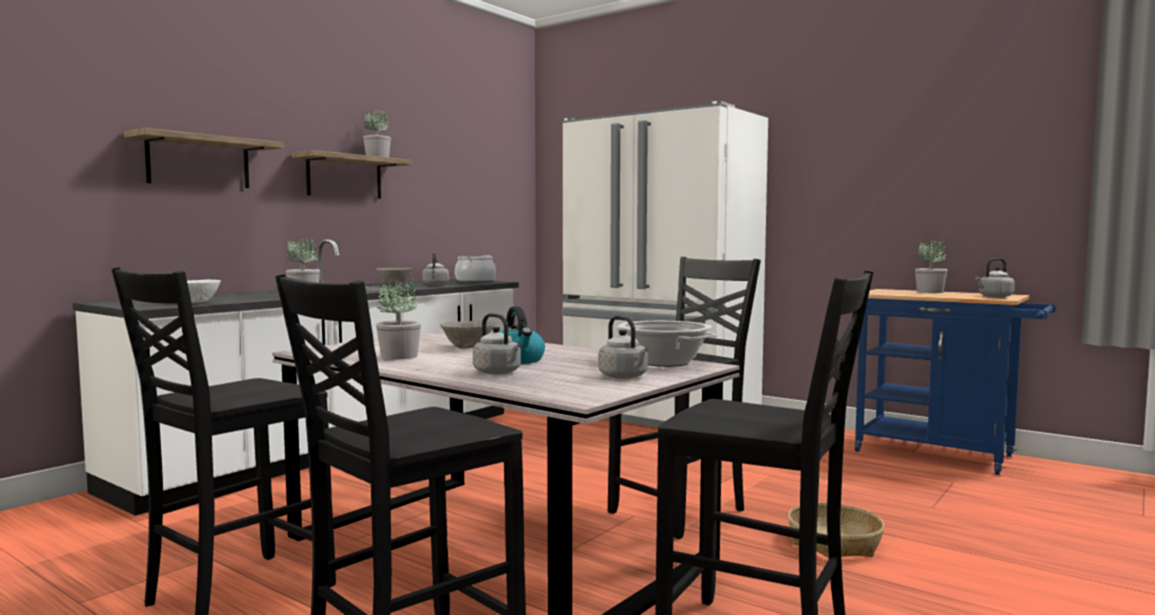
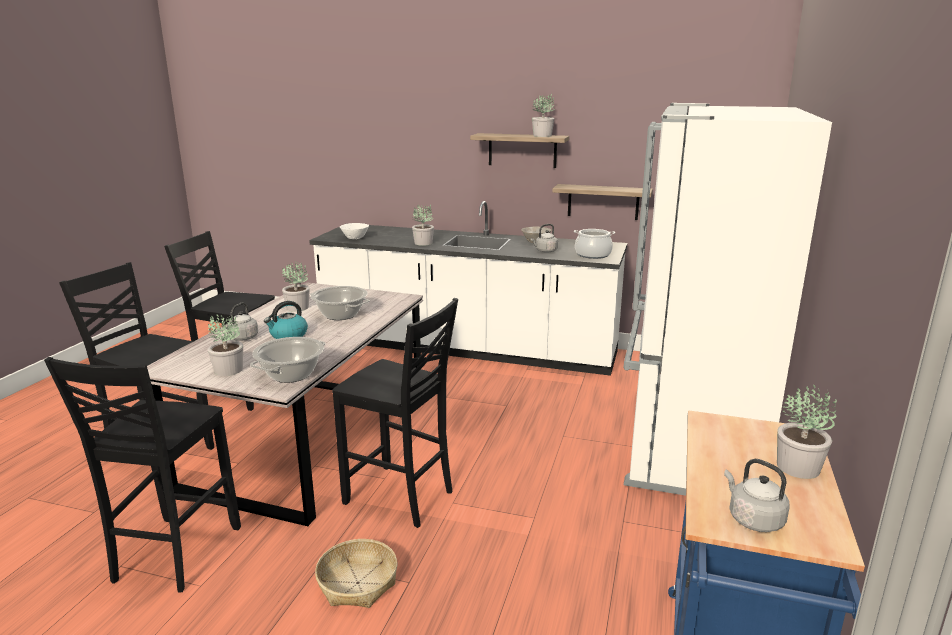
camera: 70 degrees right, 15 degrees up
(199, 162) = (414, 143): shelf -> shelf (603, 202)
(467, 347) = (340, 315): grey bowl -> cooking pot
(625, 377) = (228, 370): grey kettle -> potted plant

